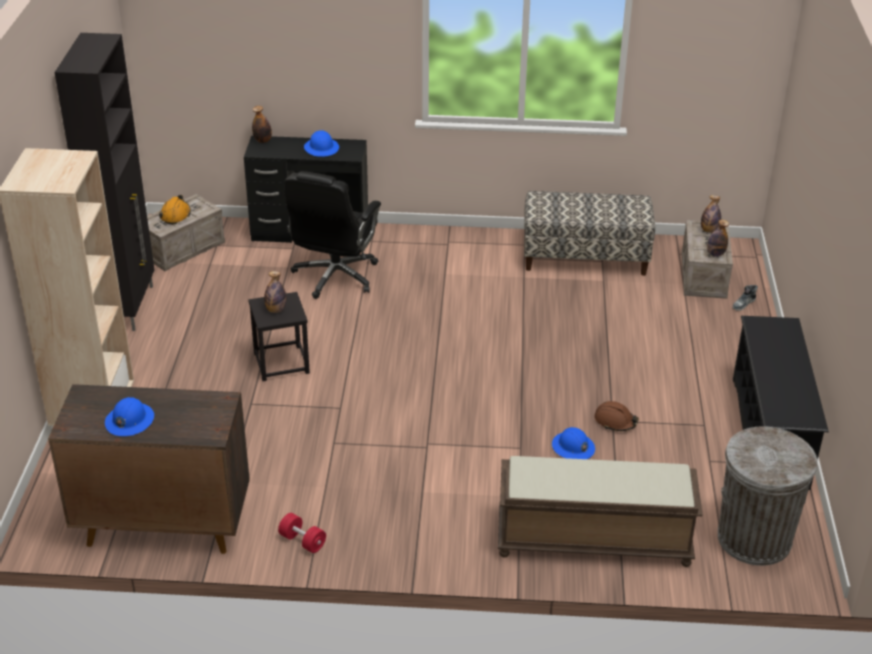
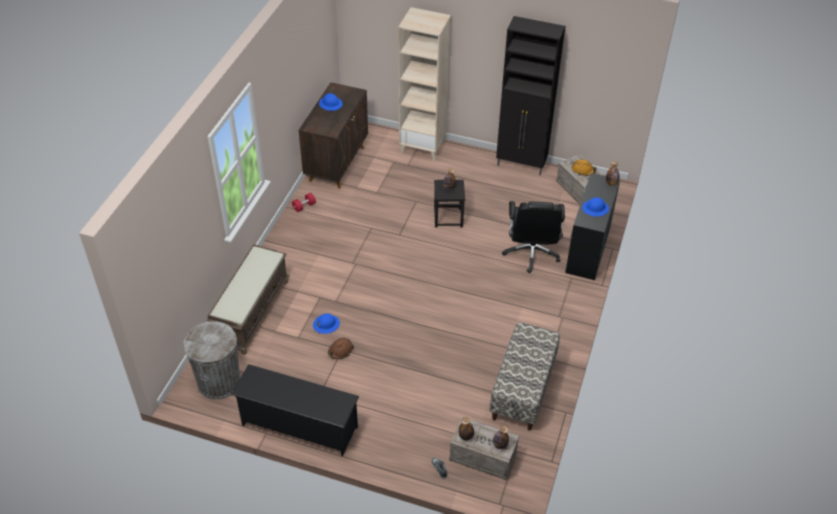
camera: 105 degrees right, 10 degrees up
(335, 277) = (531, 253): black office chair -> black office chair turned 120 degrees counterclockwise

